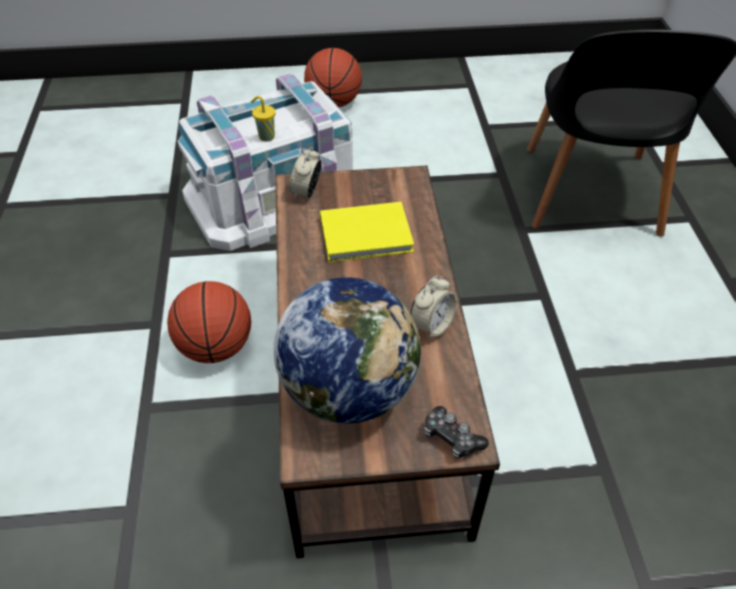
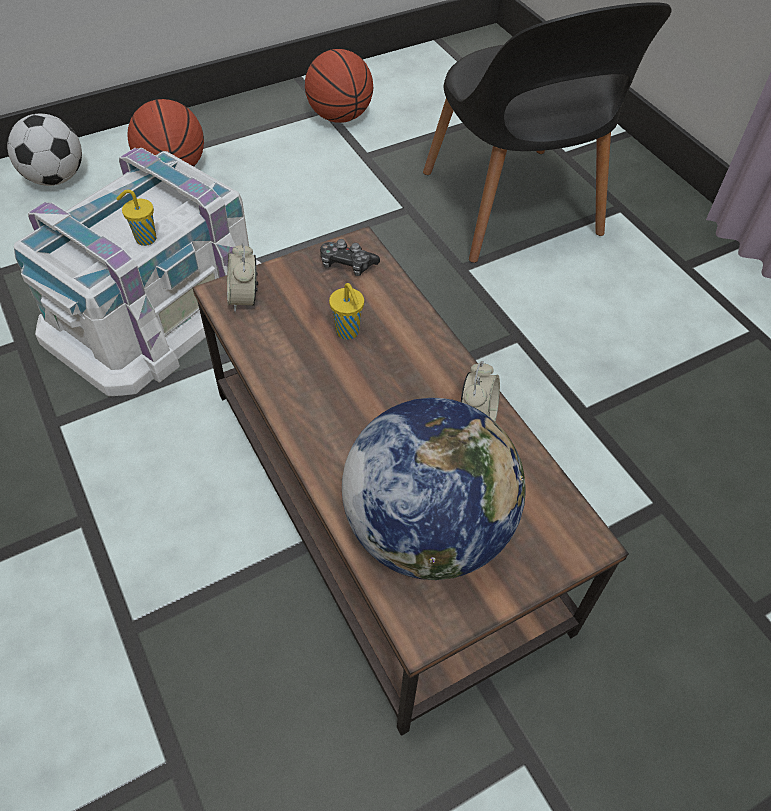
camera: 25 degrees left, 5 degrees up
(216, 347) = (179, 521): basketball -> basketball (339, 116)
(249, 90) = (55, 178): none -> football
(368, 235) = (348, 332): yellow book -> yellow cup
(451, 438) = (566, 543): game controller -> game controller (347, 264)

